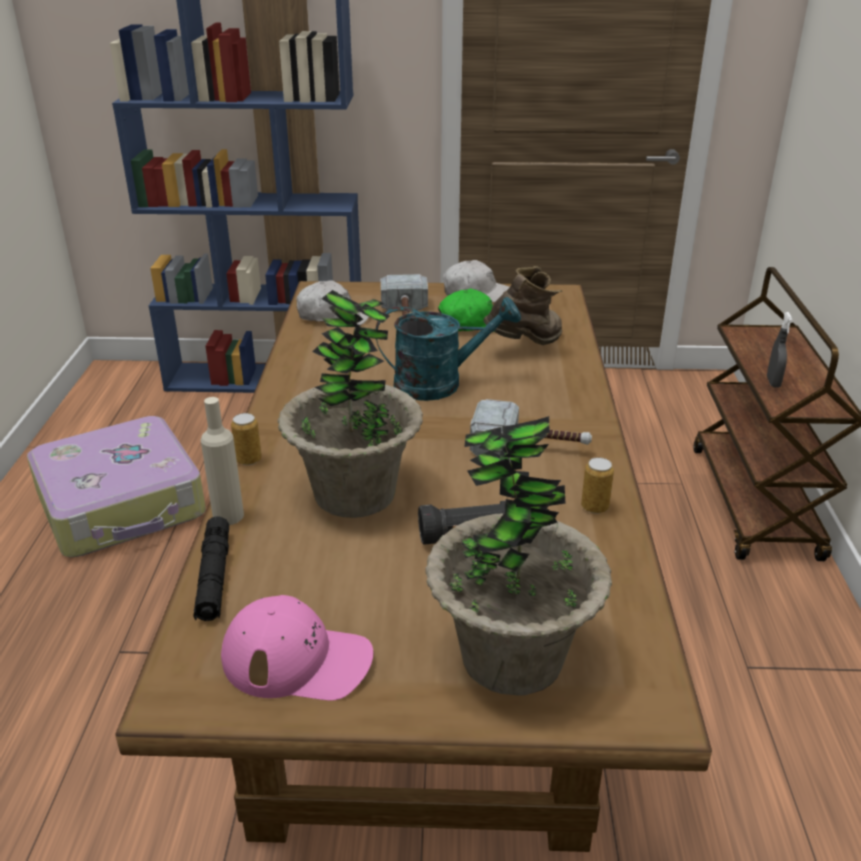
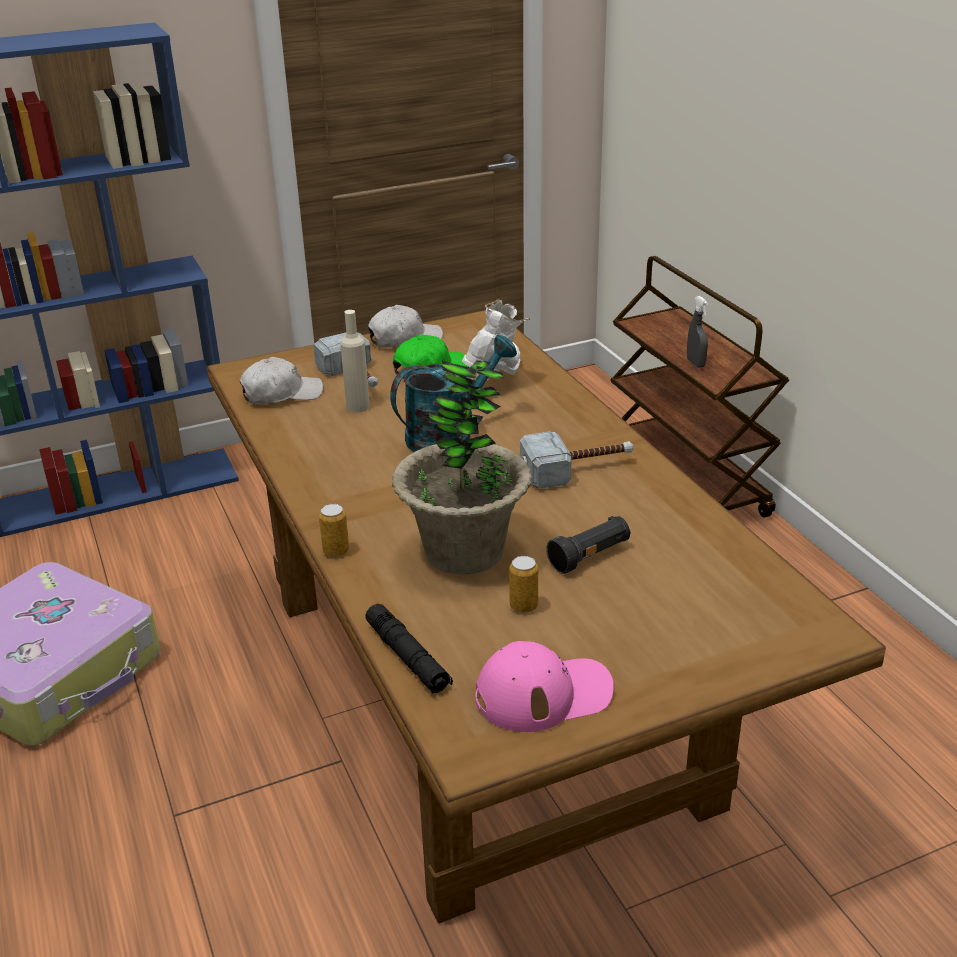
camera: 25 degrees left, 0 degrees up
(228, 516) = (367, 604): beige bottle -> beige bottle (358, 406)
(512, 656) = (704, 633): potted plant -> none
(525, 346) = (496, 379): brown boot -> white boot
(594, 507) = (671, 503): can -> can (523, 606)

